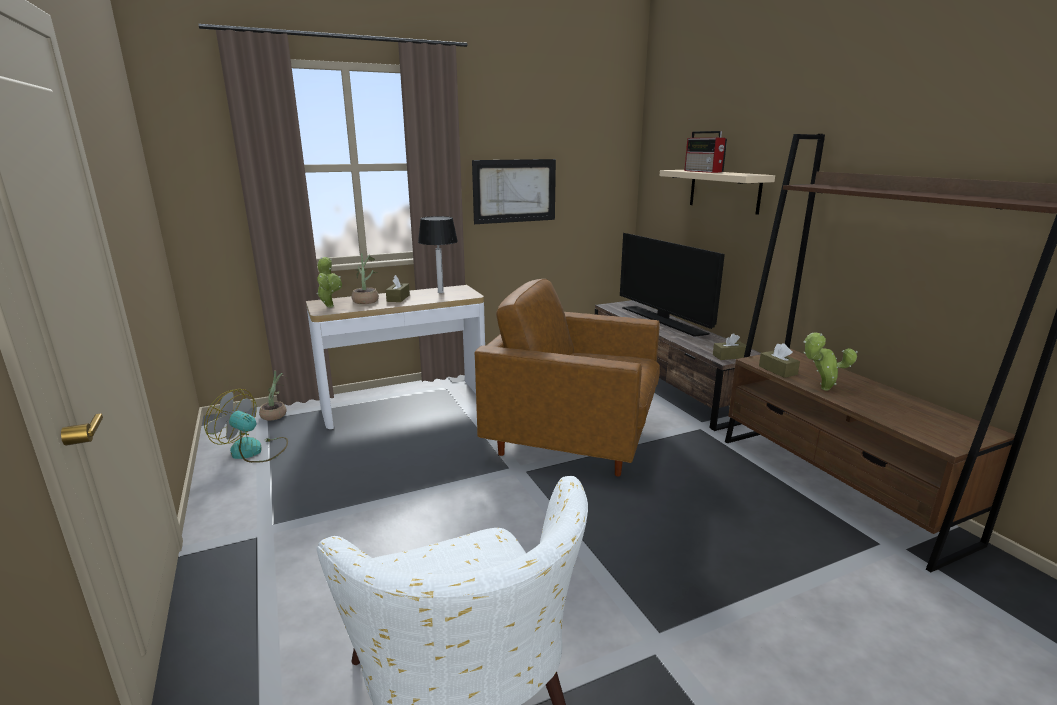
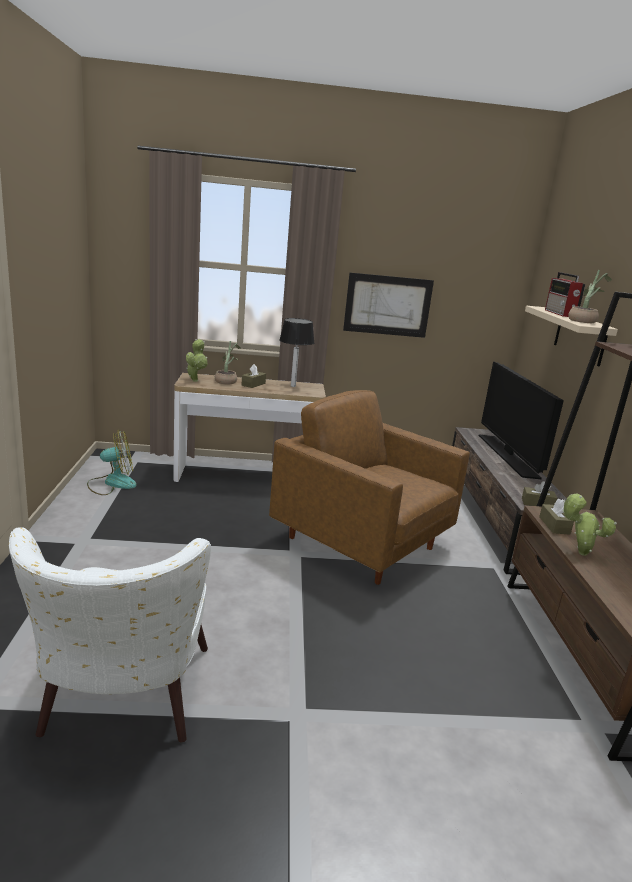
camera: 20 degrees right, 0 degrees up
(253, 451) = (112, 483): fan -> fan turned 120 degrees clockwise
(276, 414) = (146, 460): potted plant -> potted plant (584, 321)

